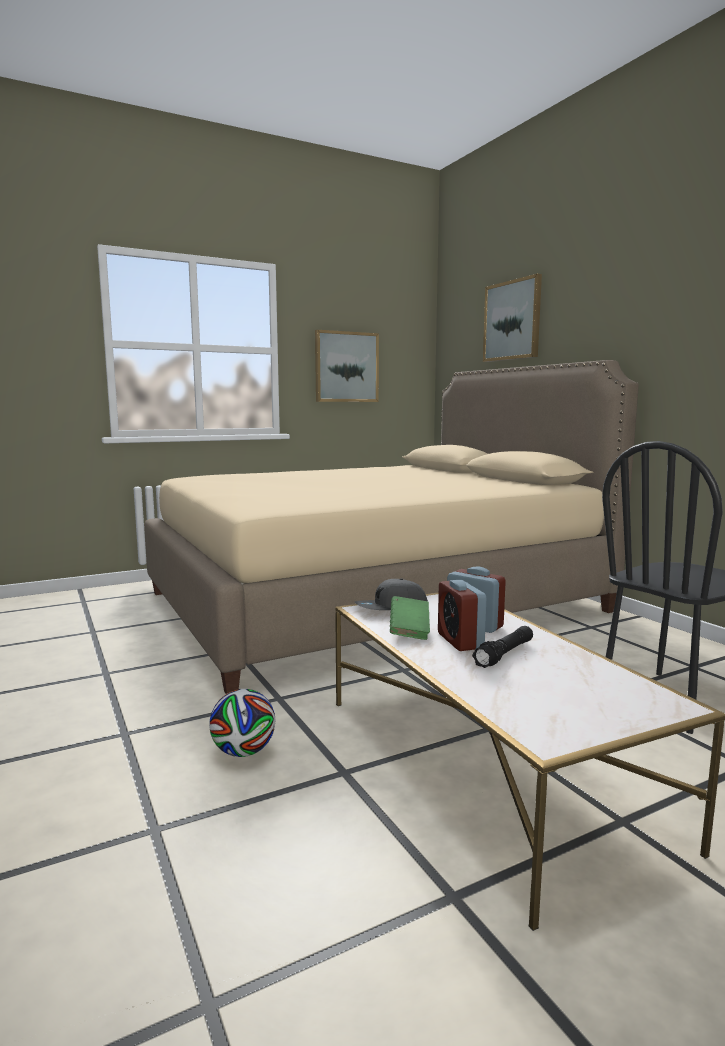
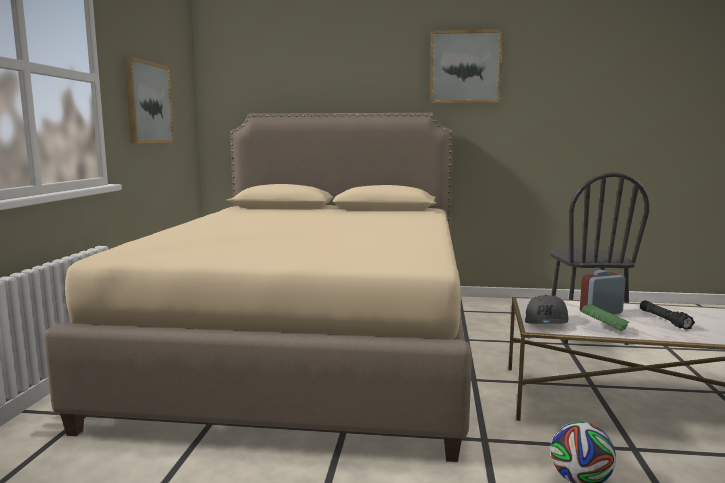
camera: 55 degrees left, 0 degrees up
(460, 641) = (633, 322): alarm clock -> none
(512, 320) = (311, 70): picture -> picture (465, 67)

